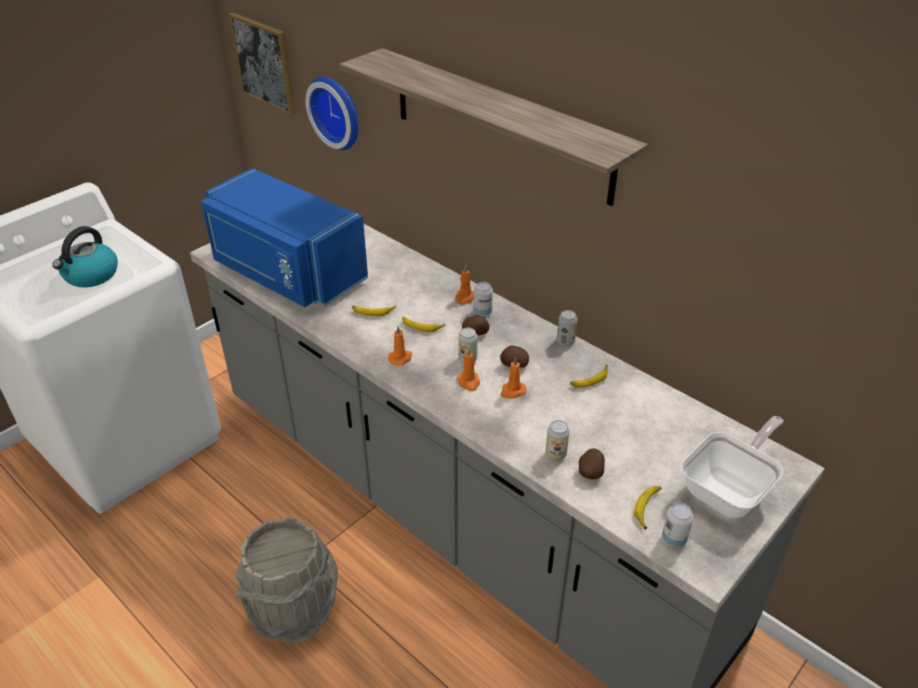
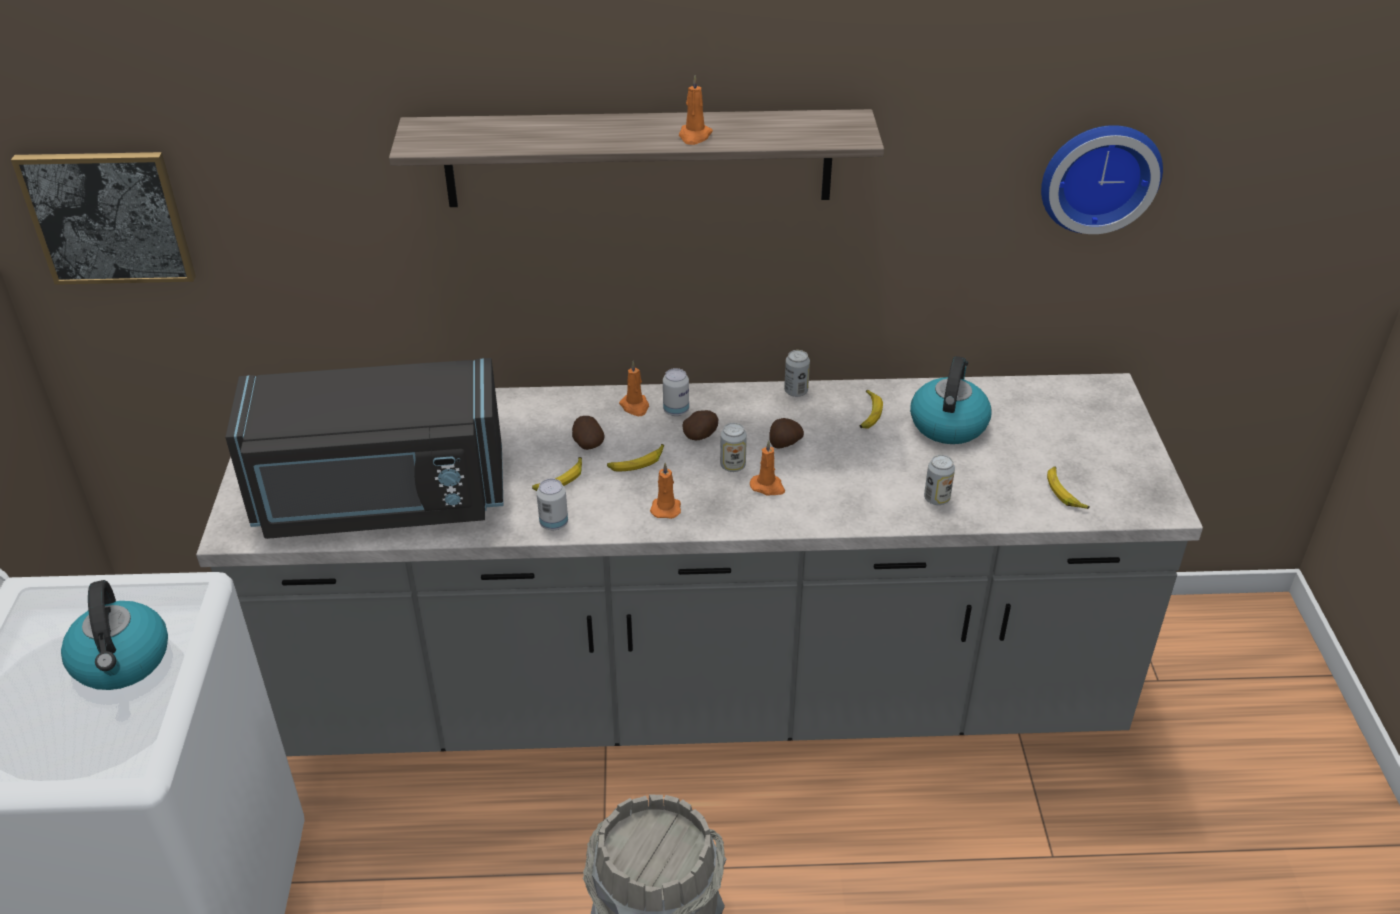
camera: 45 degrees left, 0 degrees up
(286, 273) = (381, 500): blue microwave -> black microwave
(337, 111) = (303, 240): wall clock -> wall clock (1098, 175)
(512, 391) = (819, 469): orange candle -> orange candle (694, 136)
(591, 471) = (983, 493): potato -> potato (587, 443)
(633, 416) = (948, 423): none -> kettle
(674, 538) = (1113, 502): can -> can (554, 523)
(729, 490) = (1096, 435): frying pan -> none

